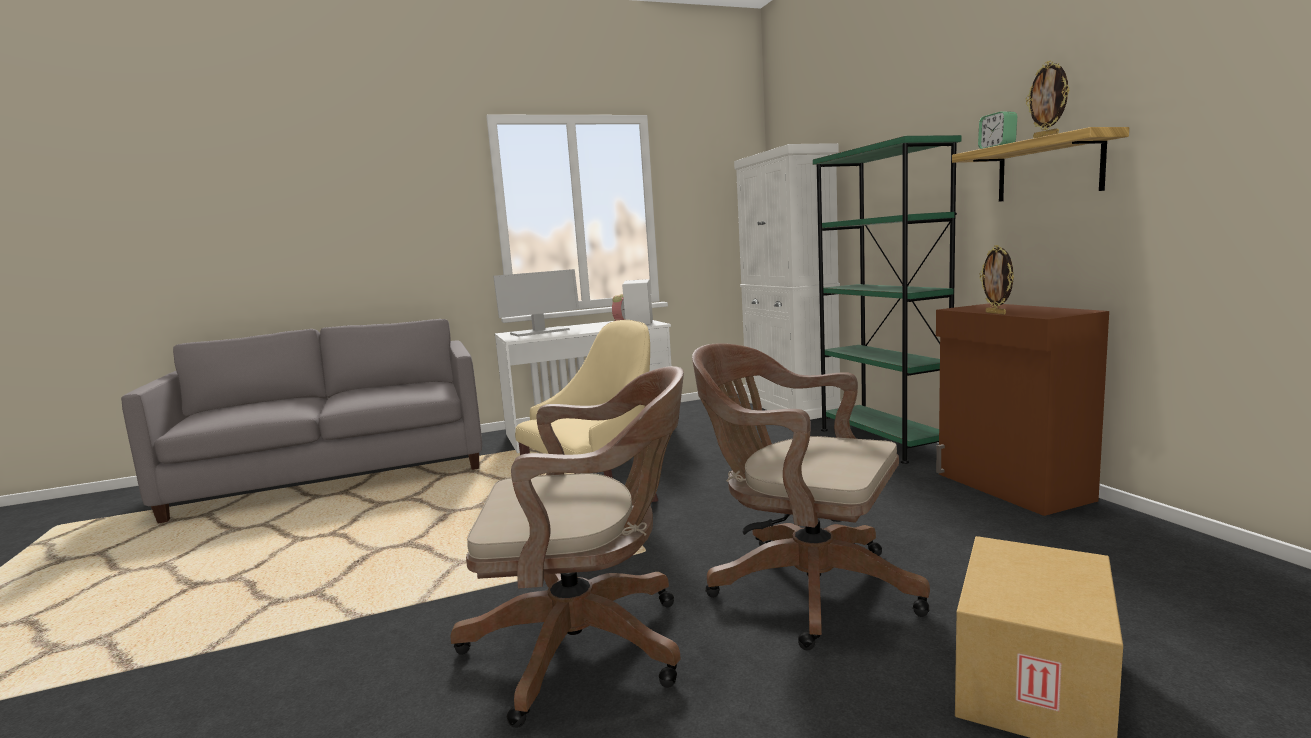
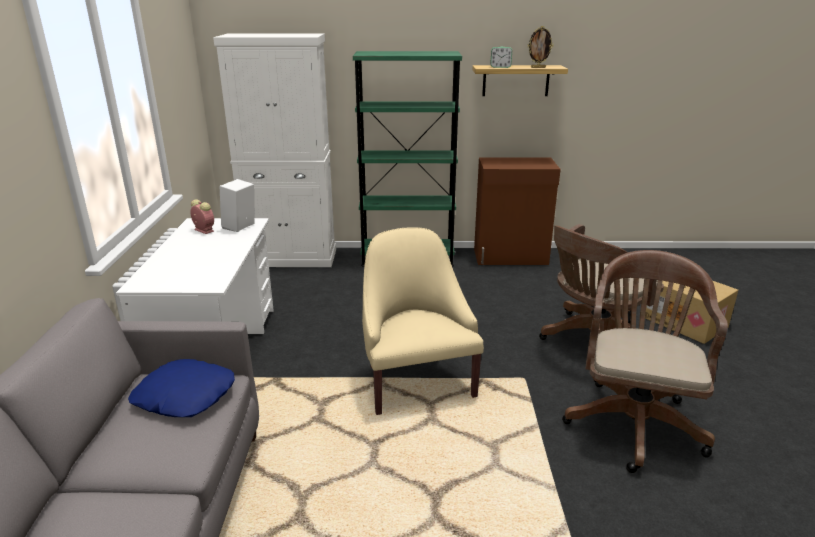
camera: 70 degrees left, 15 degrees up
(415, 390) = (184, 396): none -> blue pillow
(539, 332) = (181, 270): monitor -> none
(996, 313) = (525, 167): picture frame -> none

